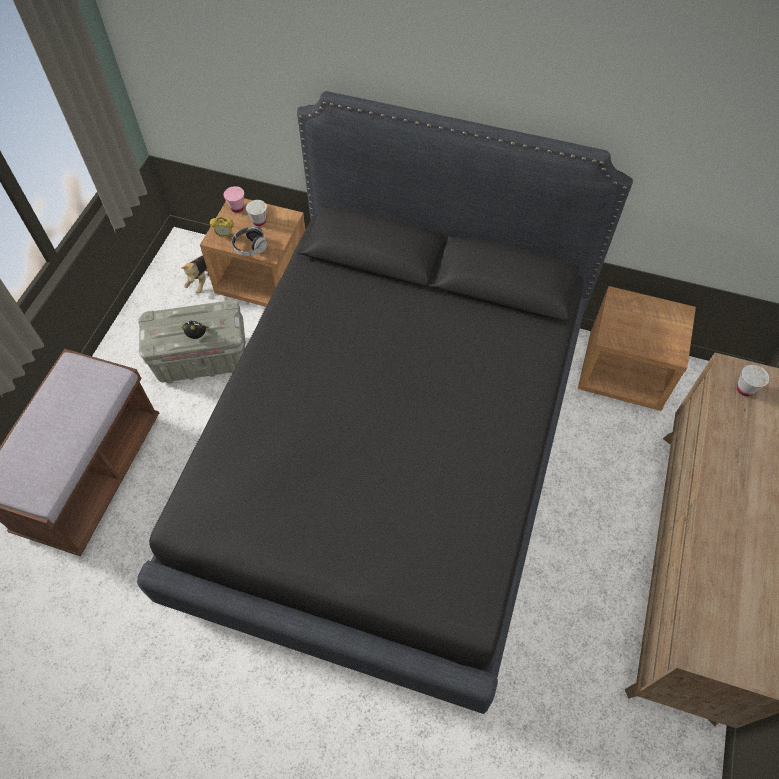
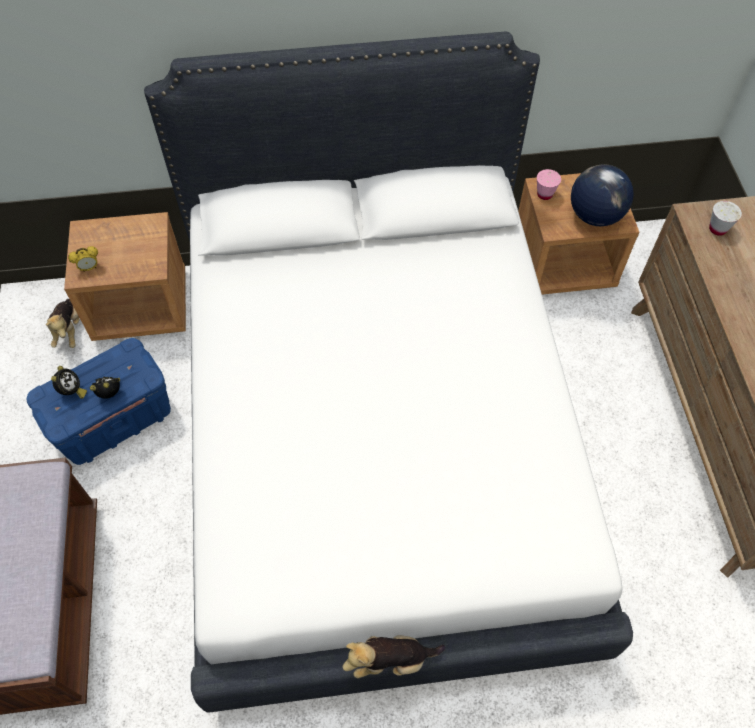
camera: 25 degrees left, 0 degrees up
(172, 324) = (72, 391): none -> alarm clock
(202, 359) = (115, 420): grey storage box -> blue storage box
(237, 208) = (87, 233): pink cup -> pink cup (544, 194)
(250, 247) = (127, 271): headphones -> none
(259, 221) = (121, 239): white cup -> none
(290, 624) = (391, 660): none -> plush toy
(390, 456) = (378, 440): black bed -> white bed
(653, 339) = (594, 216): none -> globe

